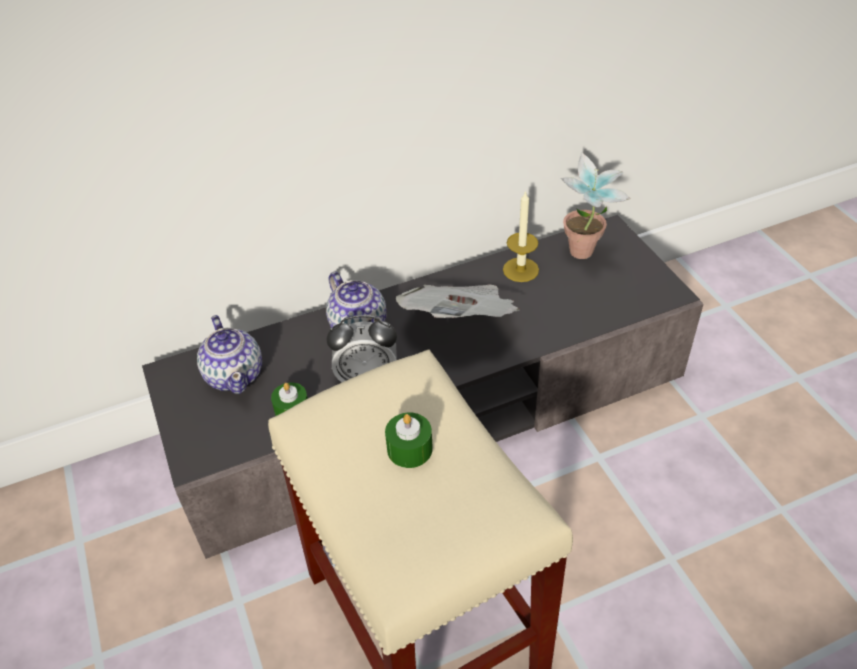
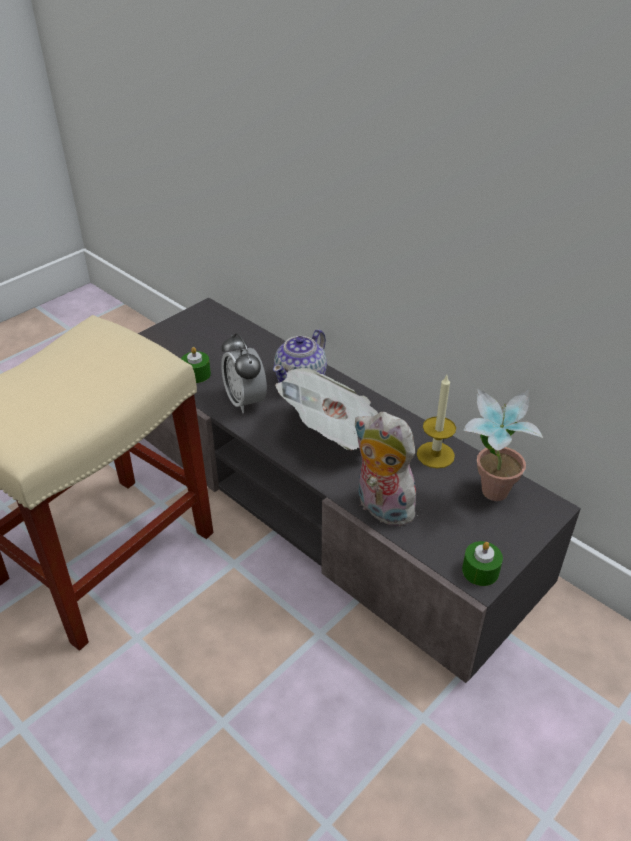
camera: 65 degrees right, 5 degrees down
(235, 374) = (218, 337): teapot -> none
(409, 449) = (73, 376): green candle -> green candle (480, 571)
(571, 324) = (381, 508): none -> plush toy

